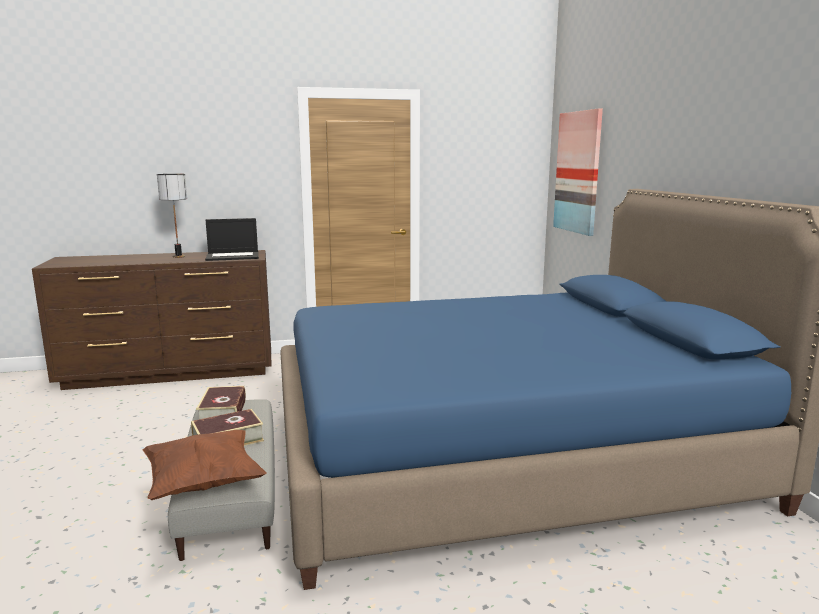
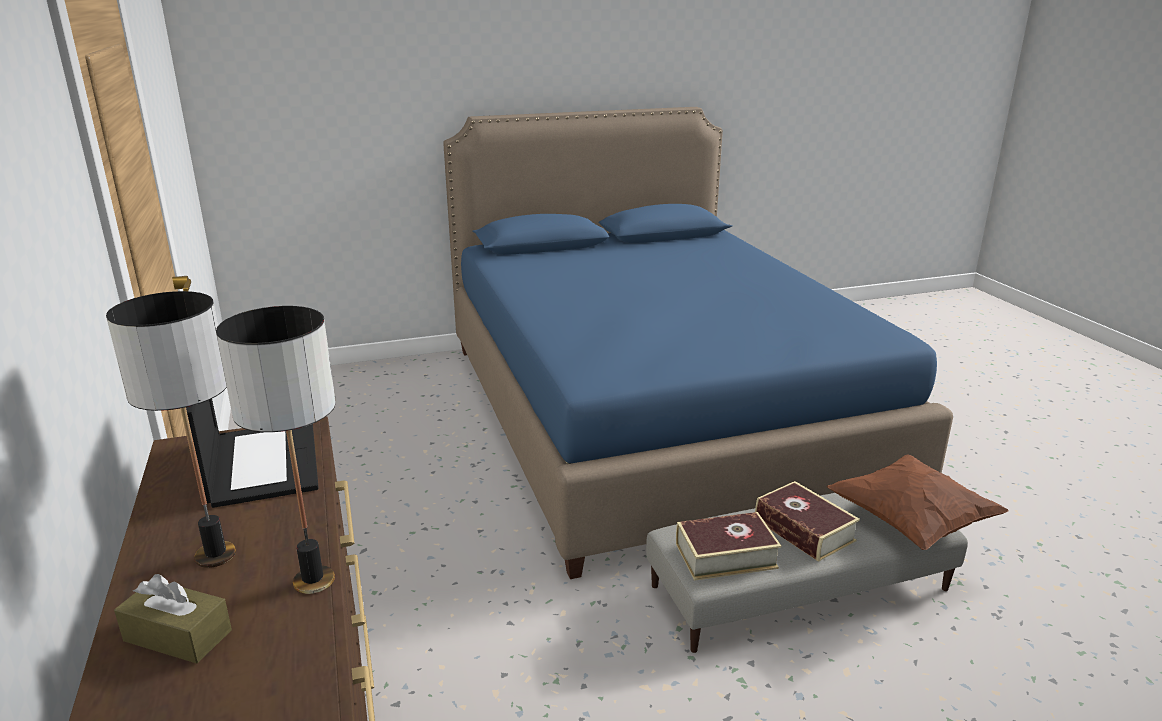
camera: 95 degrees left, 10 degrees up
(144, 256) = (178, 635): none -> brown tissue box
(151, 262) = (313, 580): none -> table lamp
(578, 172) = (296, 108): picture -> none

